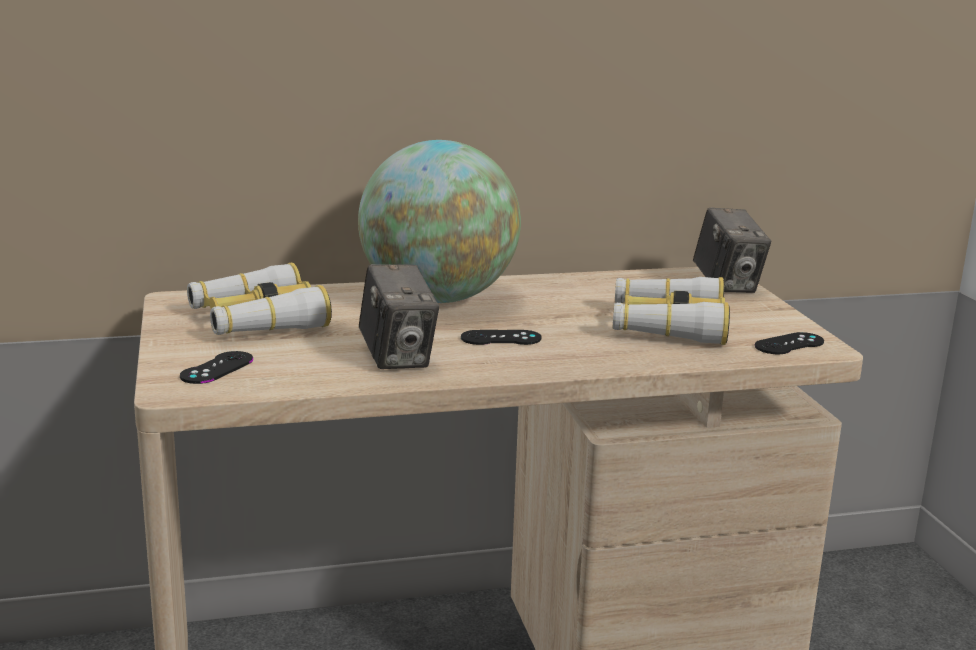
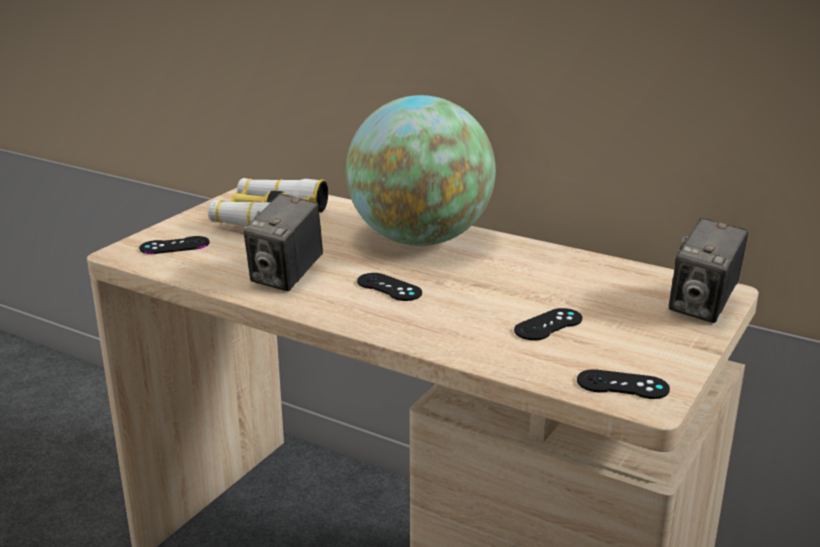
camera: 45 degrees right, 5 degrees up
(667, 325) = (548, 325): binoculars -> black game controller

